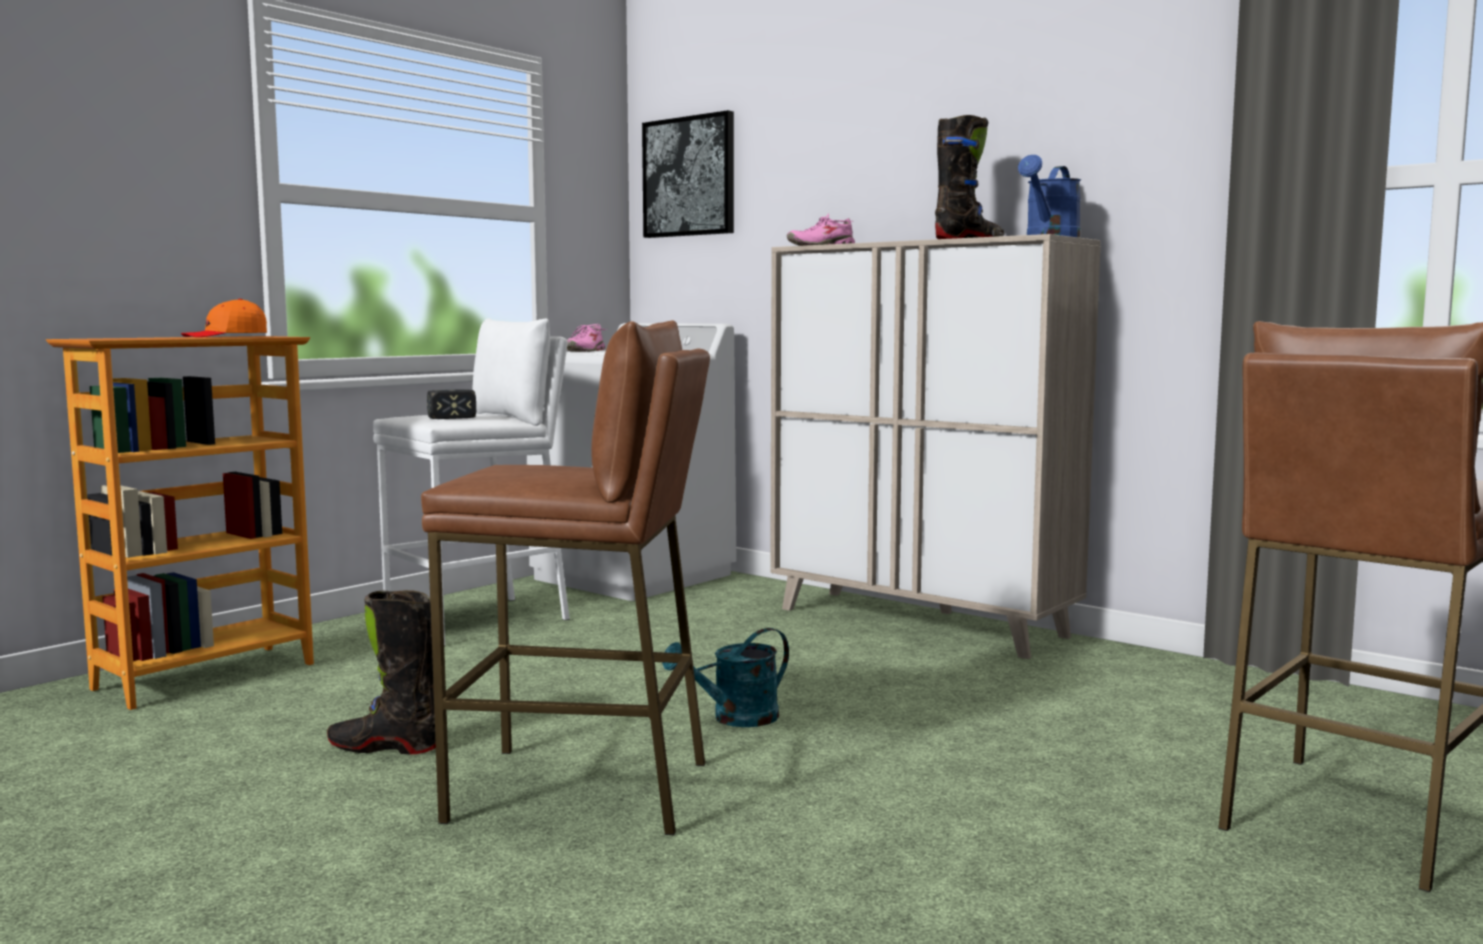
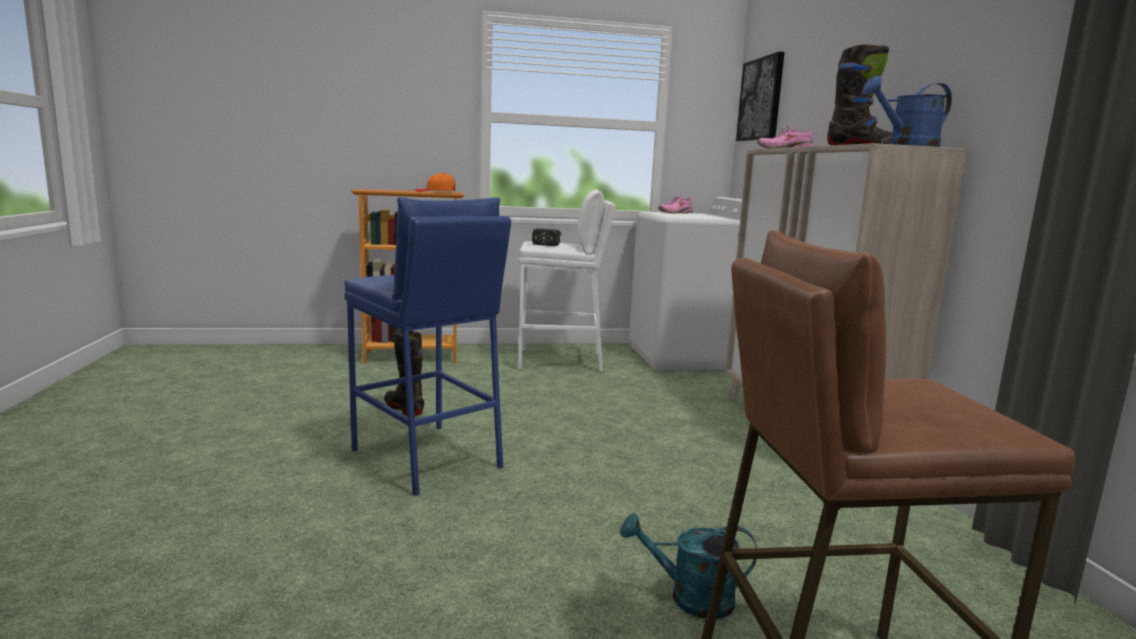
camera: 40 degrees right, 5 degrees up
(581, 791) = (426, 458): brown stool -> blue stool
(735, 719) = (566, 450): turquoise watering can -> turquoise watering can (689, 598)

